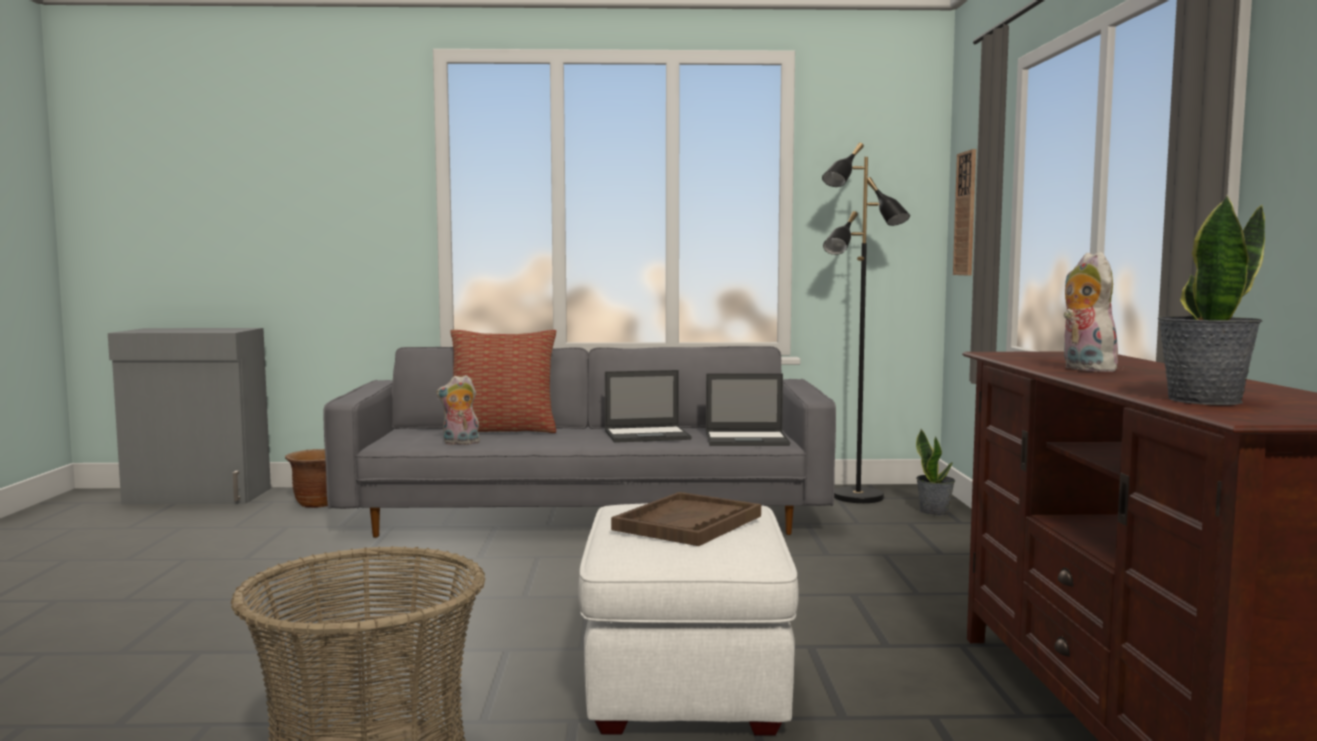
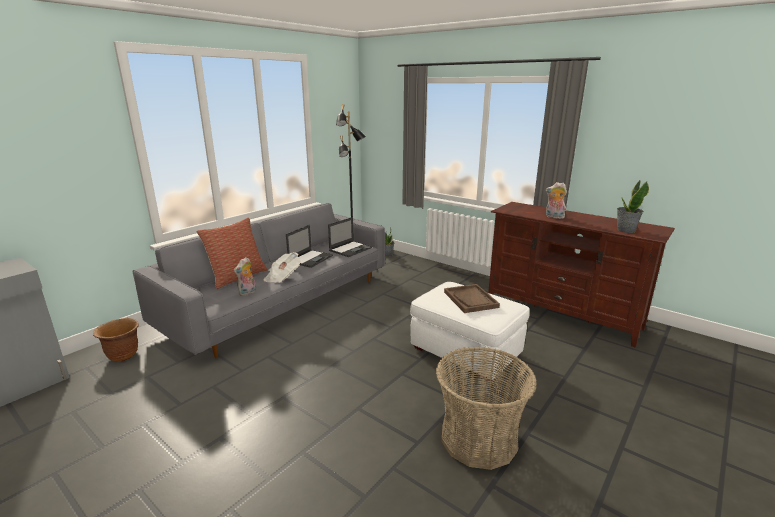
camera: 50 degrees left, 15 degrees up
(546, 441) = (282, 277): none -> newspaper
(966, 213) = (379, 134): wall clock -> none

